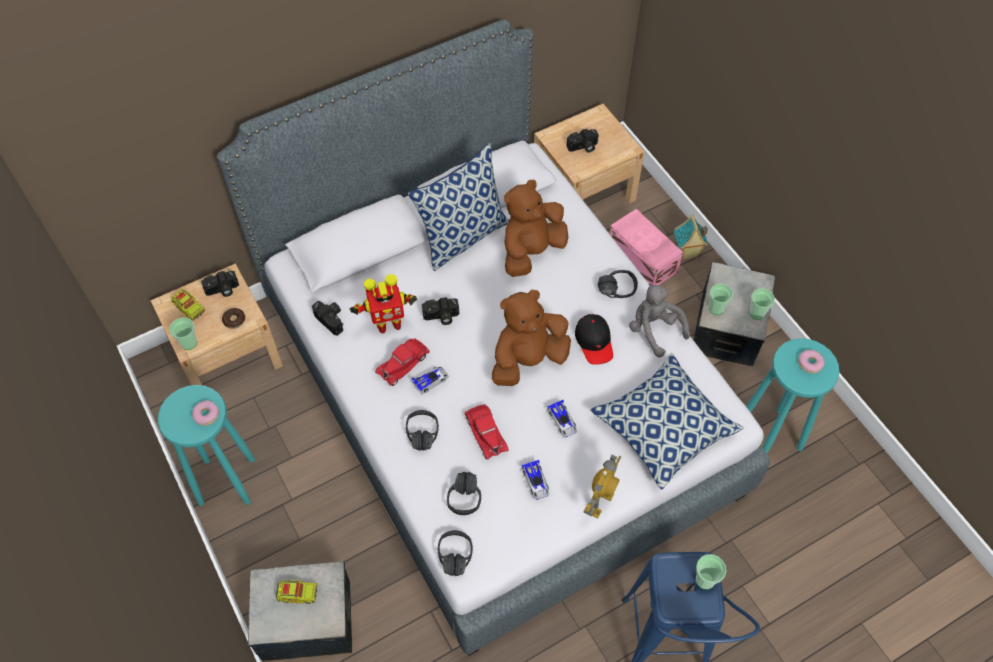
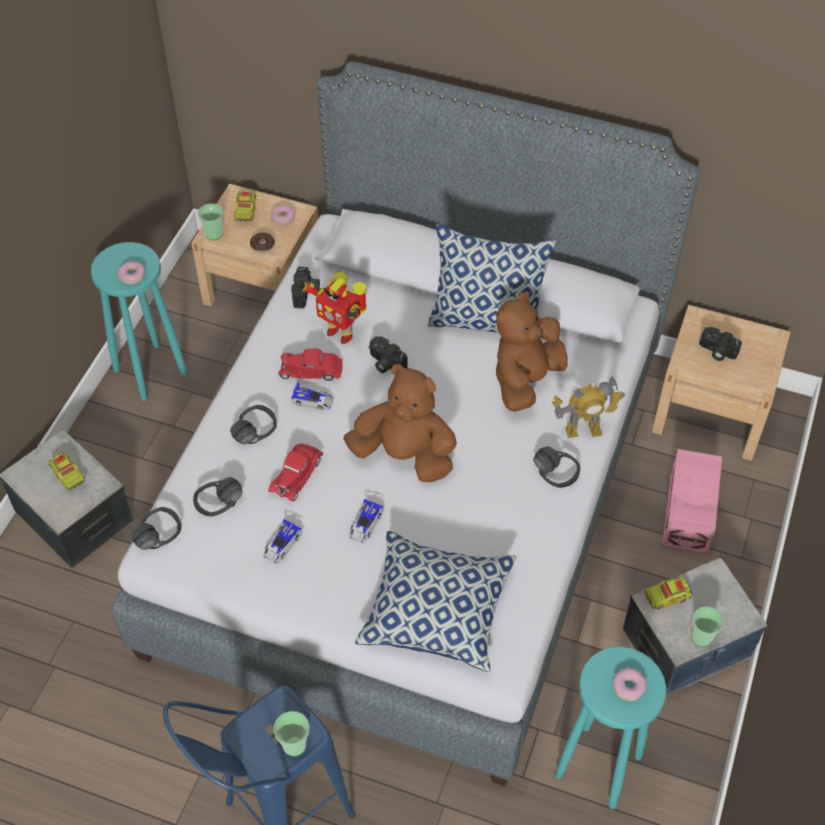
camera: 50 degrees right, 5 degrees down
(222, 290) = (283, 218): camera -> donut
(531, 251) = (525, 380): brown plush toy -> brown plush toy turned 60 degrees counterclockwise
(594, 342) = (476, 493): black cap -> none
(599, 502) = (307, 609): toy robot -> toy robot (583, 430)
(654, 330) = (540, 533): grey plush toy -> none
(686, 253) = (738, 547): toy house -> none
(716, 308) = (667, 597): cup -> toy truck

